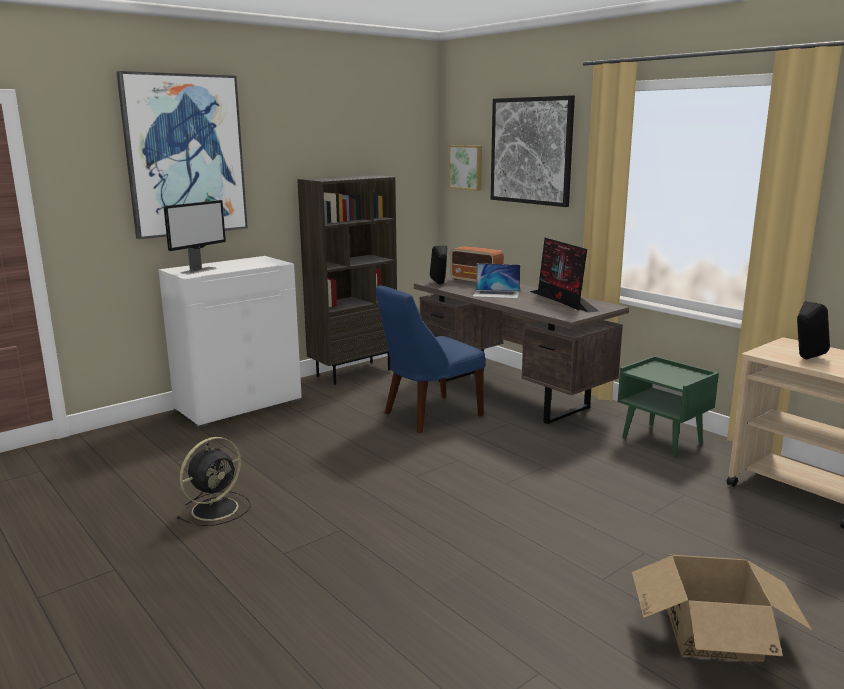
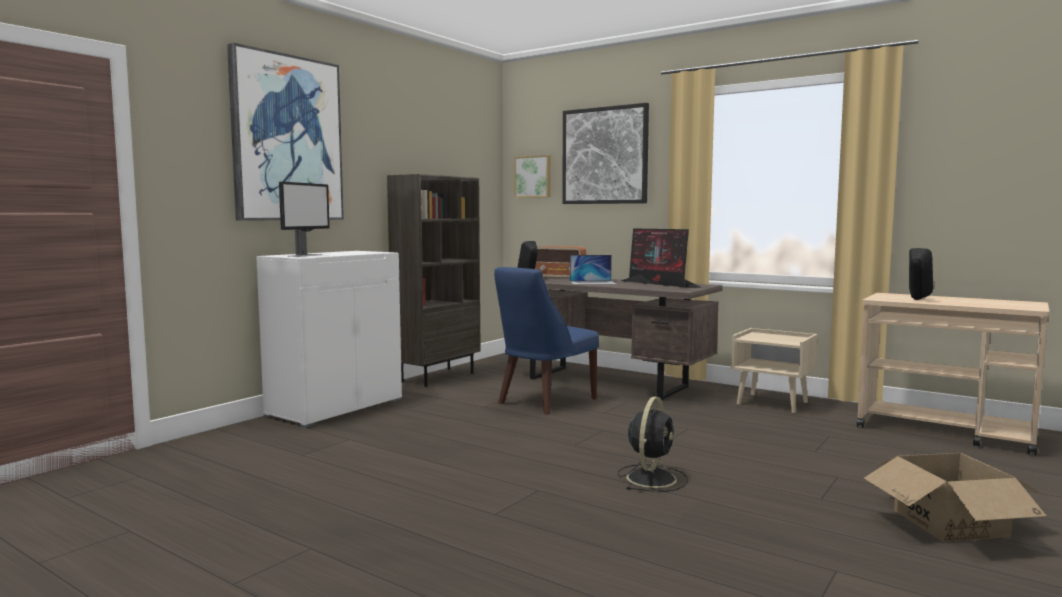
camera: 15 degrees left, 10 degrees down
(217, 508) = (386, 487): black fan -> black fan (652, 478)
(663, 440) = (773, 403): green nightstand -> beige nightstand

